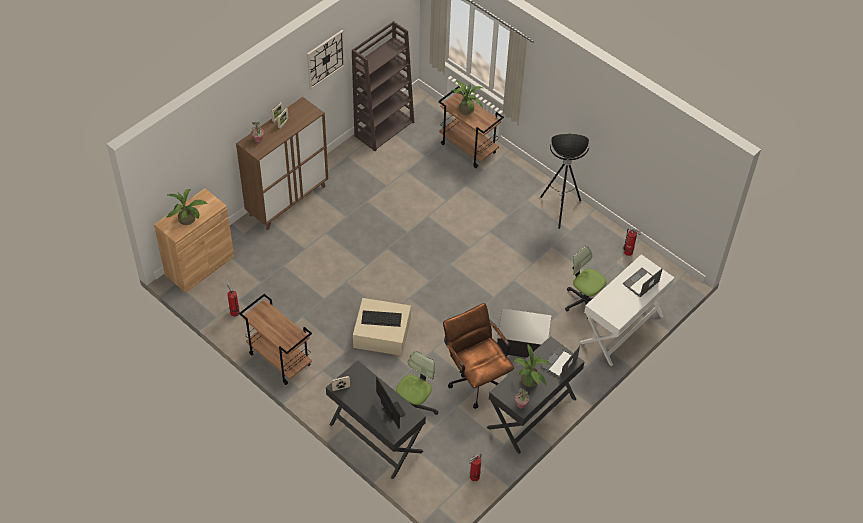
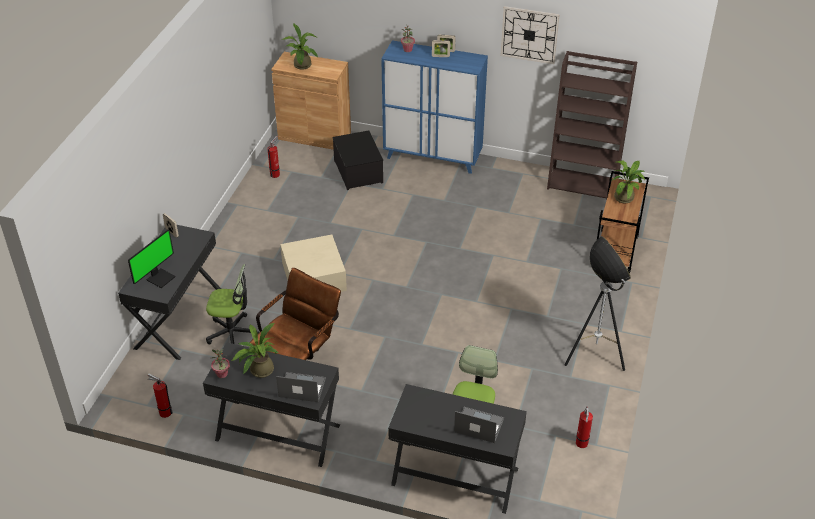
camera: 65 degrees right, 10 degrees down
(279, 359) = (237, 220): brown cart -> none
(287, 200) = (433, 157): brown cabinet -> blue cabinet
(381, 318) = (313, 256): keyboard -> none
(522, 343) = (372, 390): storage box -> storage box (357, 171)
(622, 329) = (454, 477): white desk -> black desk

